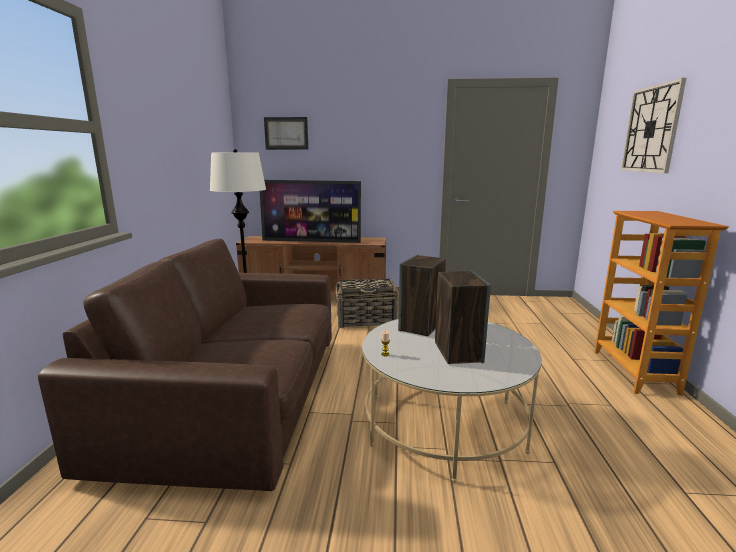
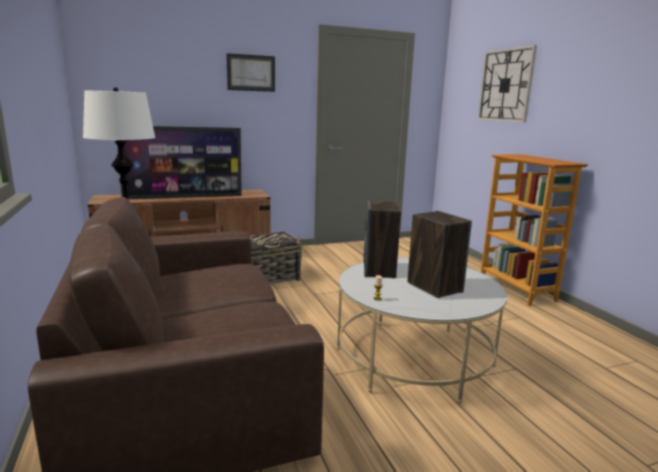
camera: 25 degrees left, 0 degrees up
(286, 133) = (140, 70): picture -> picture (251, 73)

